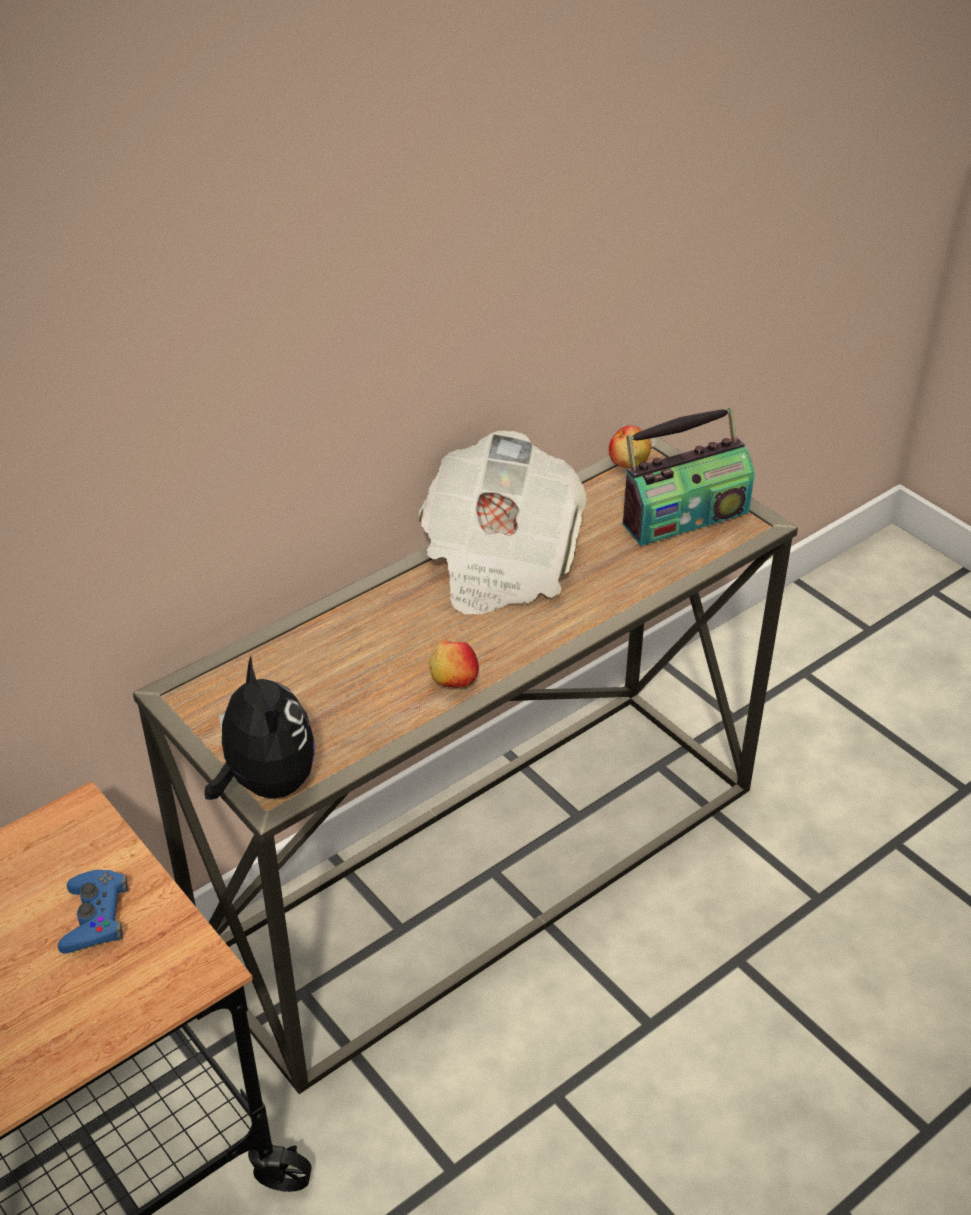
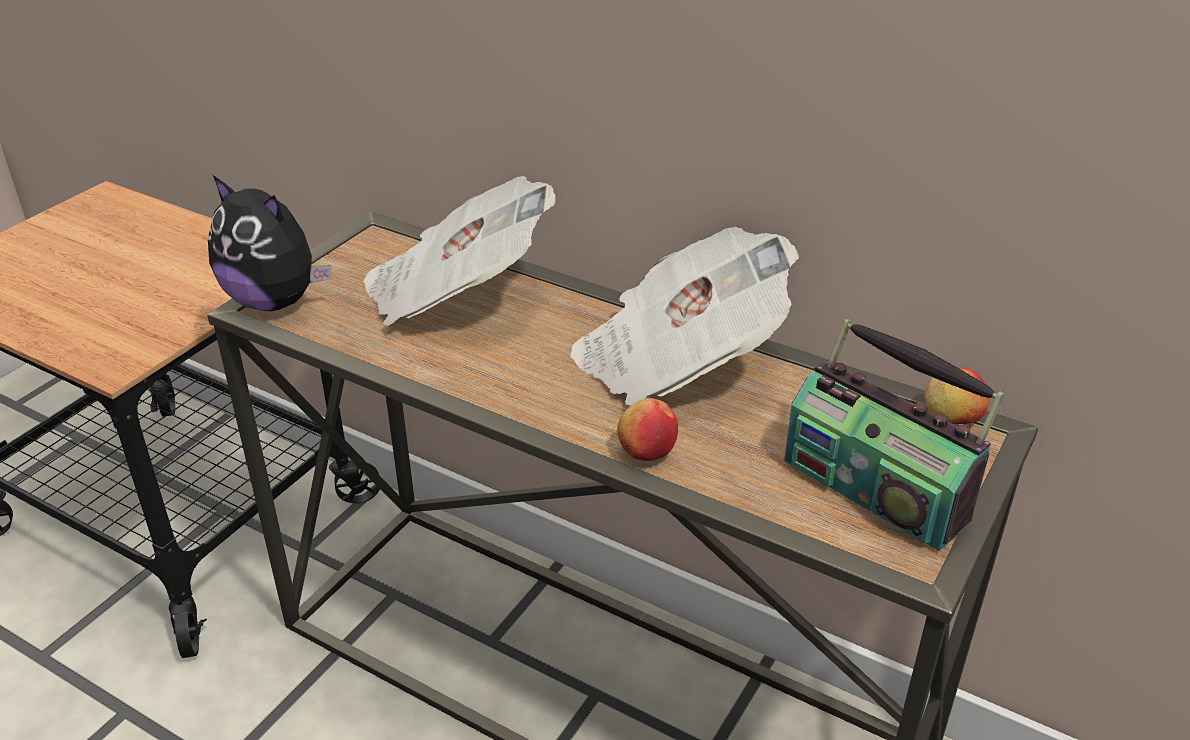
camera: 70 degrees right, 5 degrees down
(95, 917) = (168, 300): blue game controller -> none
(266, 783) = (275, 301): plush toy -> plush toy turned 75 degrees clockwise
(329, 660) = (456, 294): none -> newspaper
(453, 679) = (458, 371): apple -> apple (646, 450)

